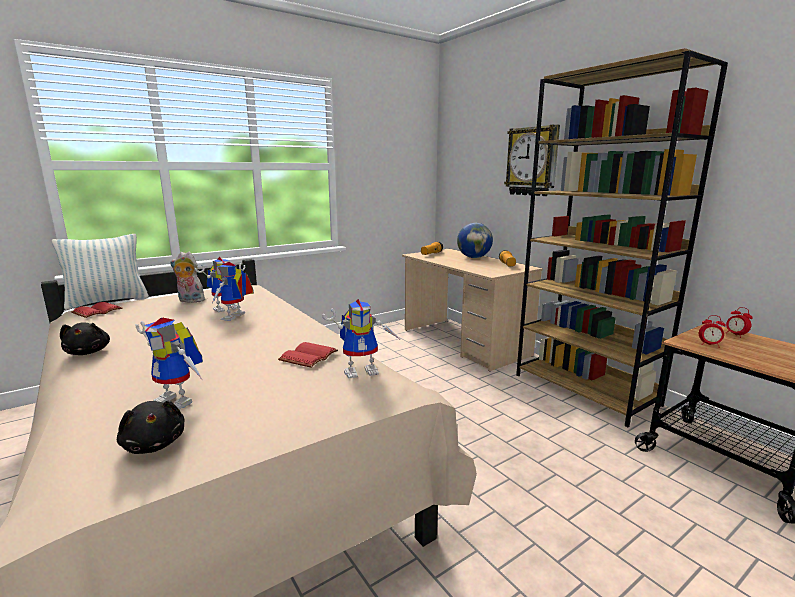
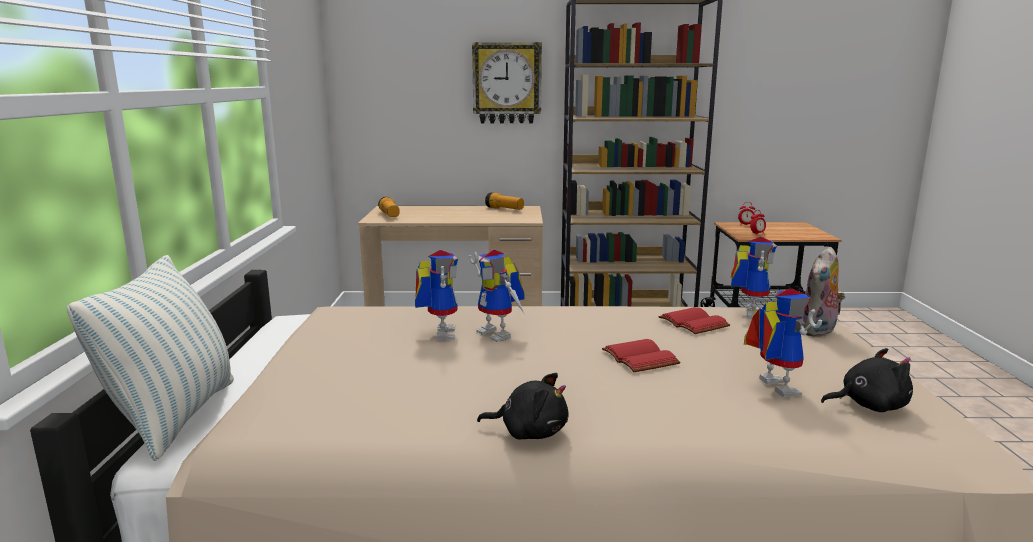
camera: 55 degrees left, 0 degrees up
(97, 312) = (276, 421): red book -> red book (642, 358)
(181, 400) = (770, 386): toy robot -> toy robot turned 75 degrees counterclockwise
(189, 301) = (350, 349): plush toy -> plush toy (818, 331)
(473, 257) = (447, 209): globe -> none

